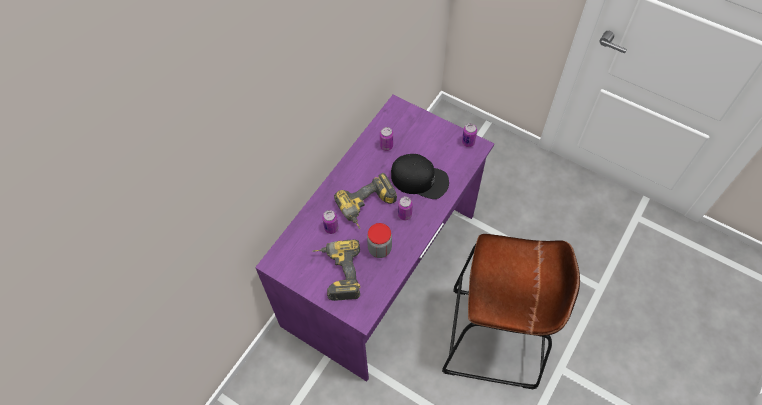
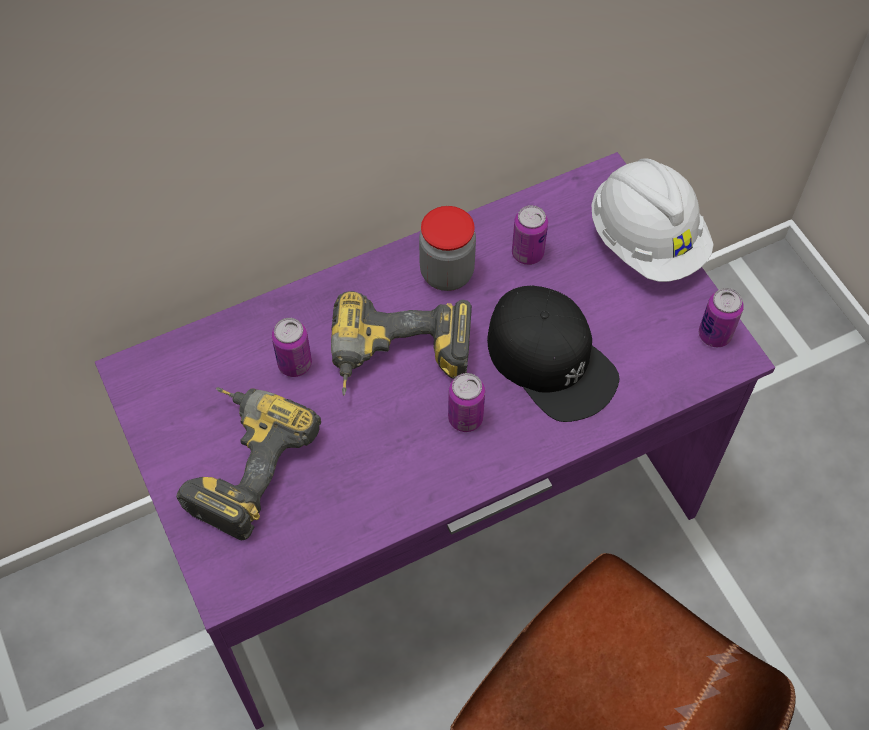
camera: 30 degrees right, 0 degrees up
(379, 249) = (362, 462): jar -> jar (447, 273)
(424, 121) = (646, 241): none -> white hard hat

